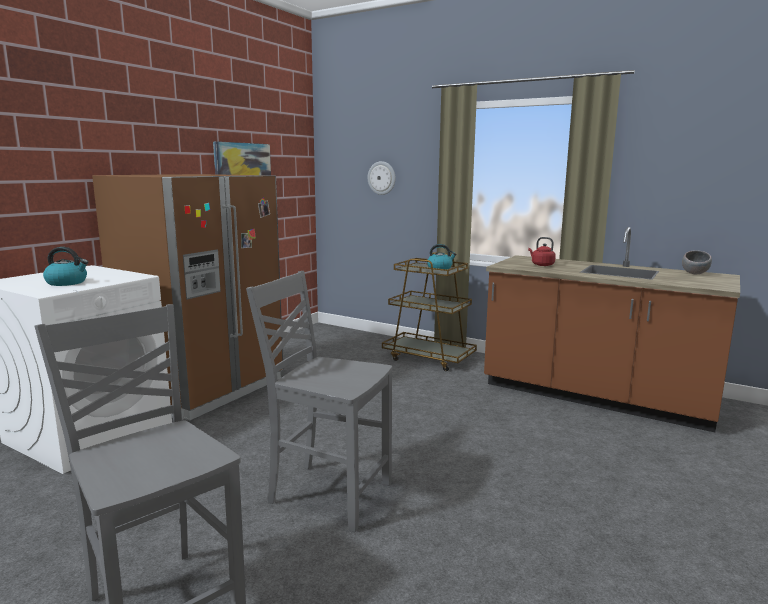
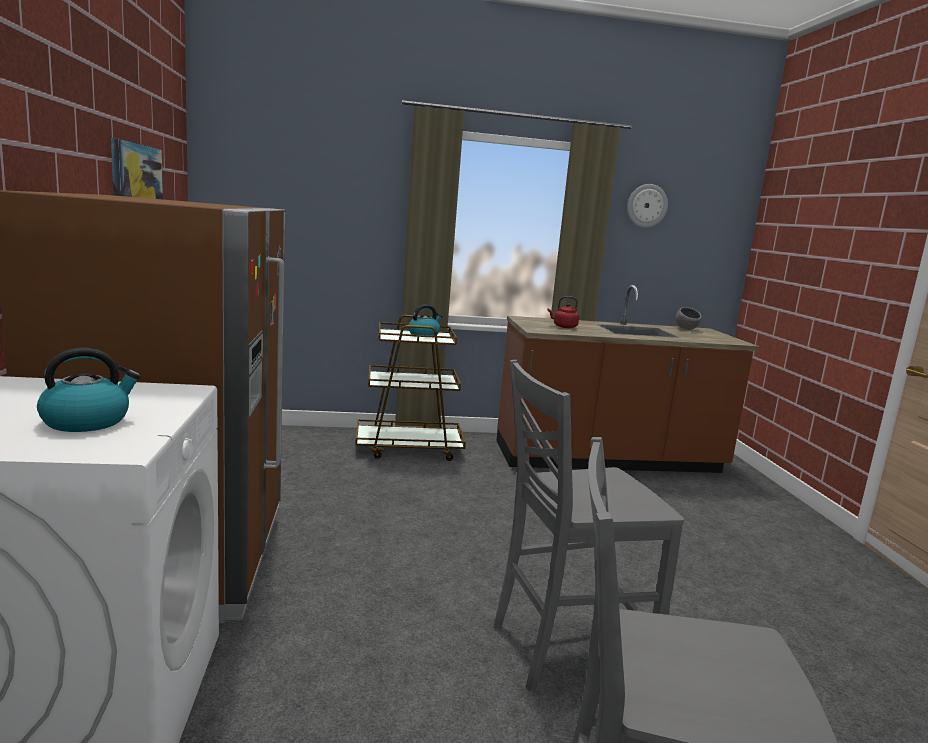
camera: 40 degrees left, 0 degrees up
(382, 178) = (312, 214): wall clock -> wall clock (647, 205)

